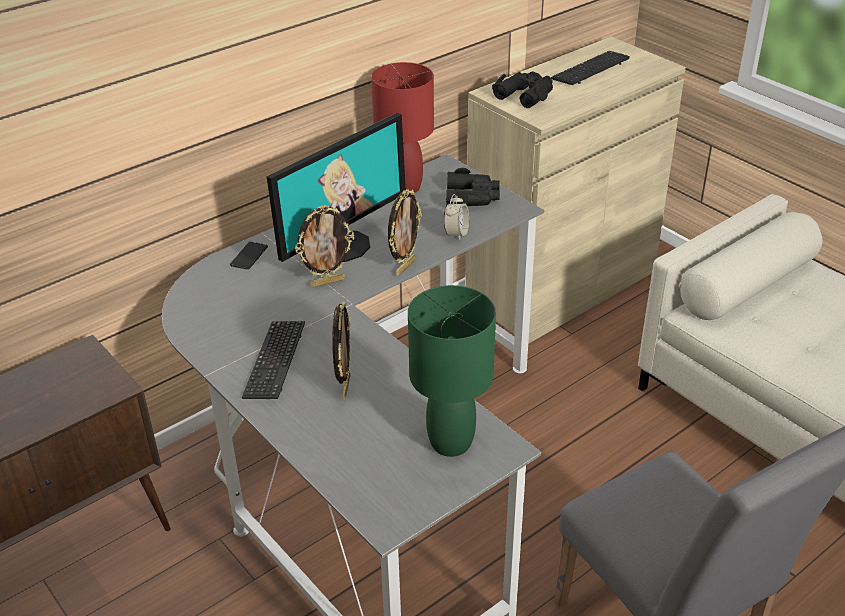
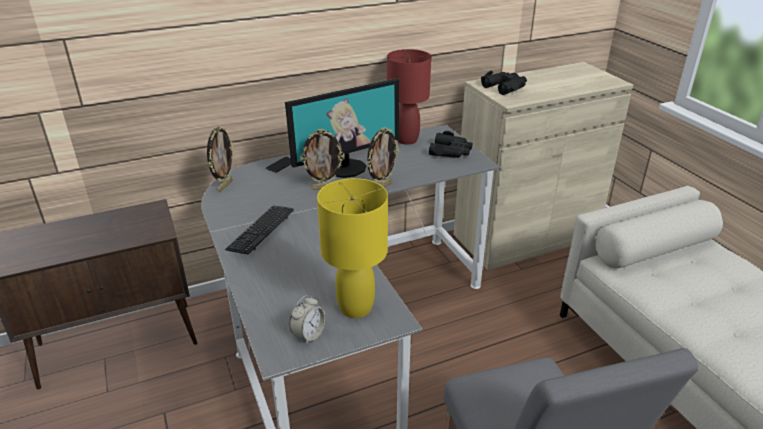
camera: 15 degrees right, 5 degrees down
(345, 387) = (299, 255): picture frame -> picture frame (224, 185)
(451, 442) = (356, 307): green table lamp -> yellow table lamp
(456, 234) = (428, 172): alarm clock -> alarm clock (308, 335)
(590, 70) = (560, 78): keyboard -> none

